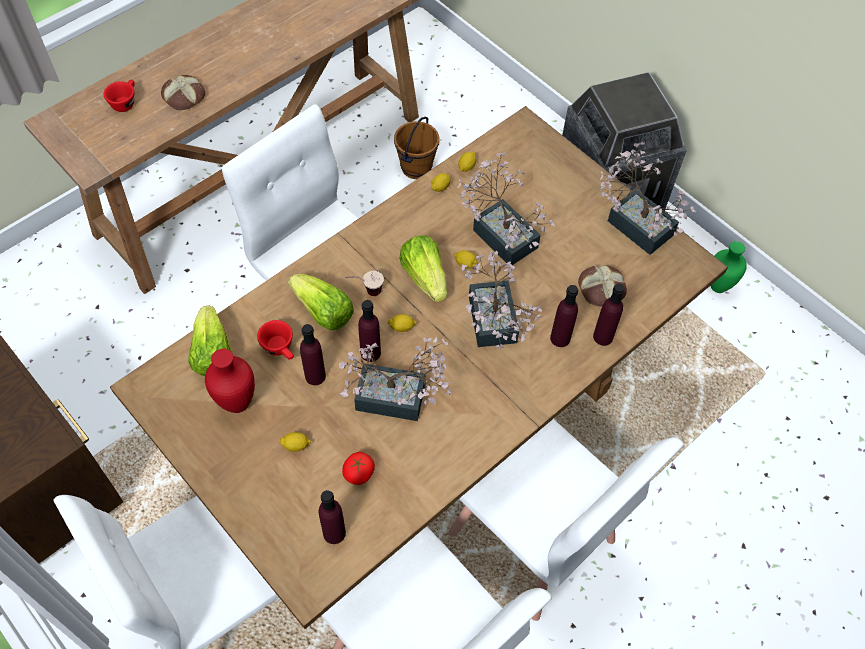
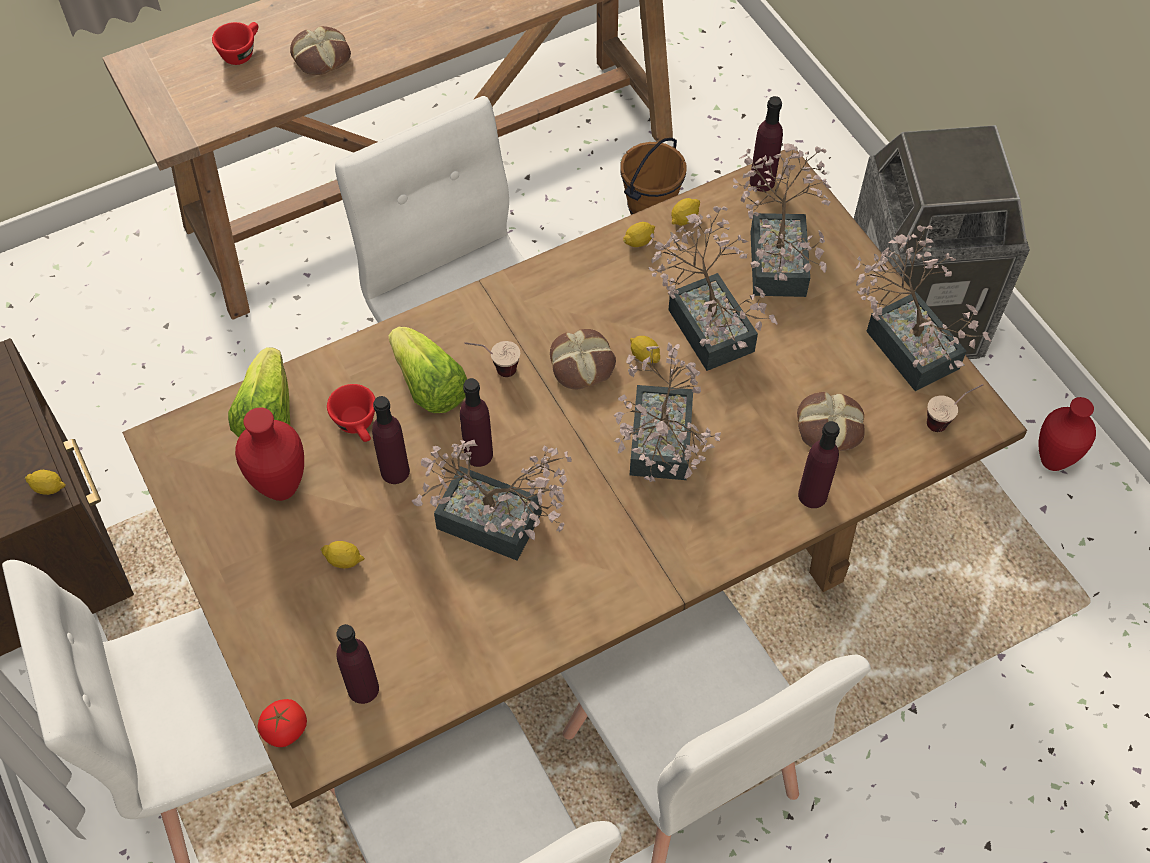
camera: 15 degrees right, 0 degrees up
(359, 473) = (418, 615): tomato -> tomato (285, 730)
(402, 327) = (531, 427): lemon -> lemon (48, 488)
(425, 277) = (582, 364): lettuce -> bread
(536, 180) = (778, 255): none -> potted plant
(560, 338) = (750, 485): purple bottle -> purple bottle (762, 181)
(676, 270) = (947, 420): none -> cup
(719, 287) = (1054, 462): green vase -> red vase

